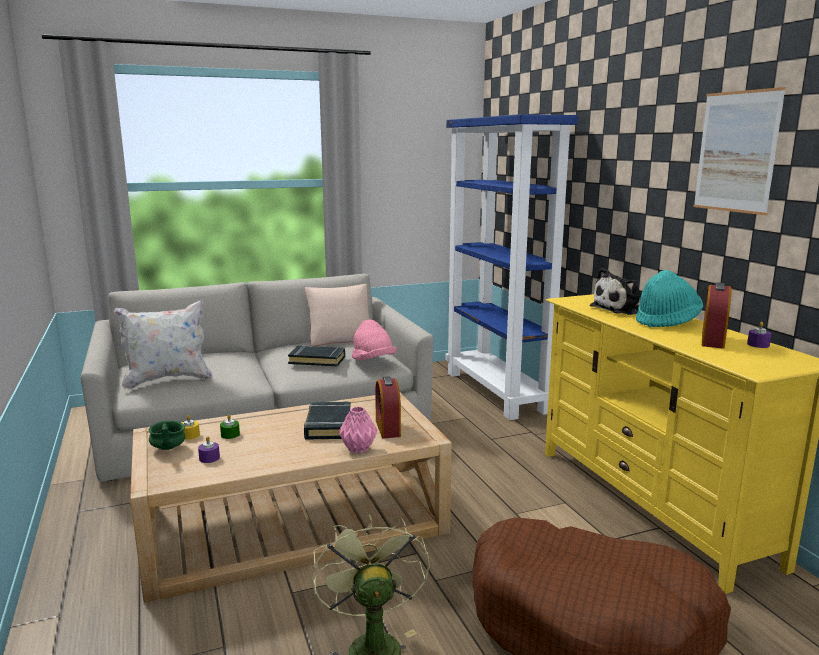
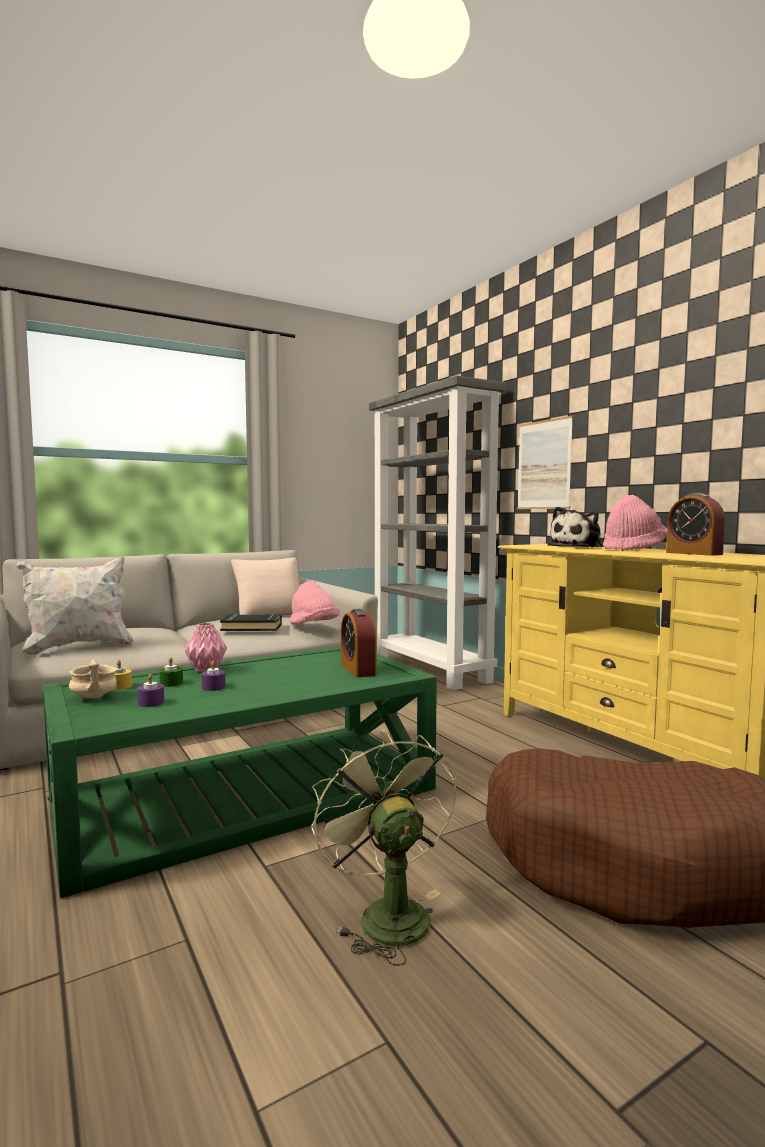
camera: 10 degrees left, 10 degrees down
(169, 448) = (95, 696): green bowl -> beige bowl
(293, 523) = (246, 795): beige coffee table -> green coffee table
(328, 425) = (288, 671): black book -> none
(358, 449) = (334, 686): pink vase -> pink vase (206, 669)
(497, 392) = (431, 669): blue bookcase -> grey bookcase
(667, 322) = (633, 549): turquoise hat -> pink hat
(712, 341) = (693, 553): alarm clock -> alarm clock turned 45 degrees counterclockwise
(736, 152) = (684, 381): picture -> picture (544, 465)
(758, 344) = (739, 554): purple candle -> purple candle (213, 687)

